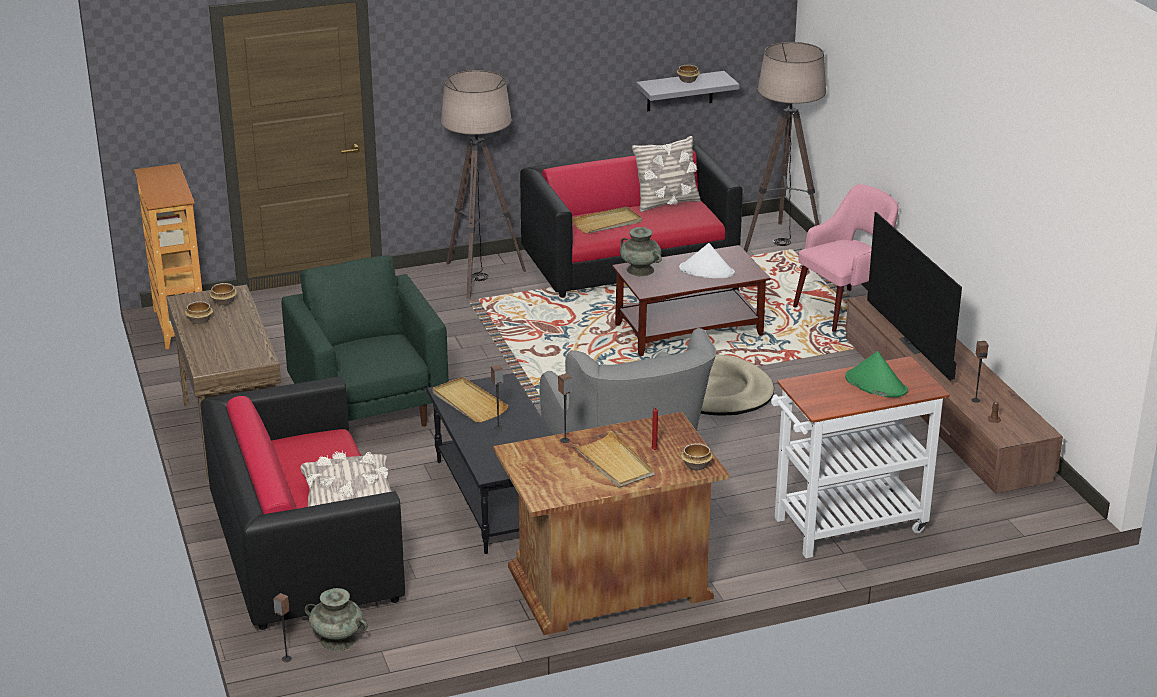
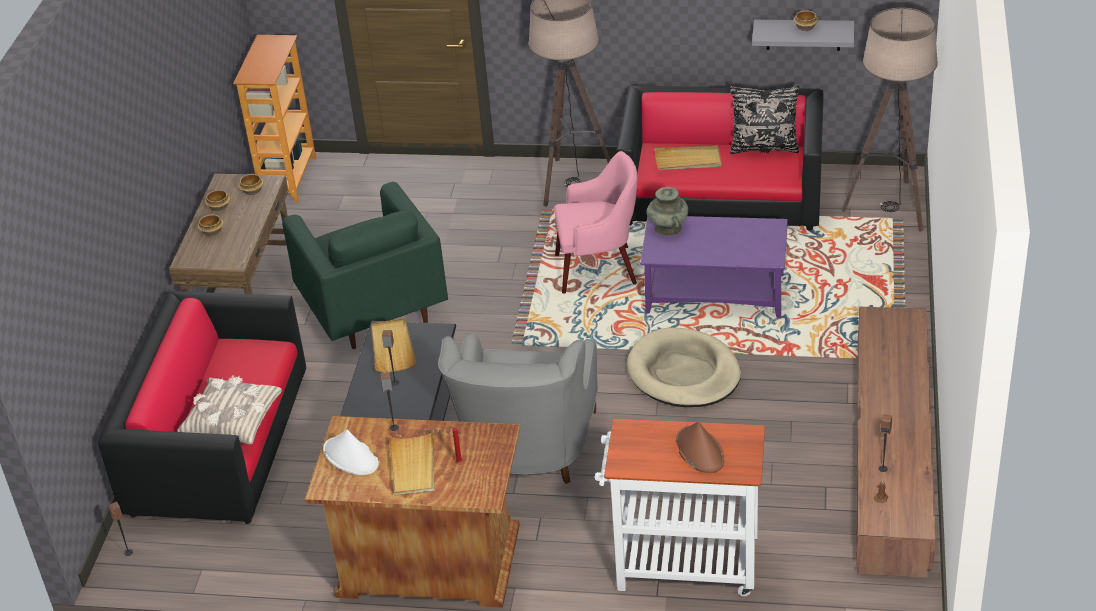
camera: 30 degrees right, 10 degrees up
(337, 640) = (177, 547): turquoise vase -> none
(369, 409) = (373, 310): green armchair -> green armchair turned 150 degrees clockwise
(666, 203) = (764, 148): beige pillow -> black pillow
(689, 330) = (716, 293): brown coffee table -> purple coffee table
(696, 466) = (479, 491): bowl -> bowl (211, 232)
(707, 271) = (729, 244): white hat -> white hat (351, 457)
(843, 309) = (886, 306): pink armchair -> pink armchair (598, 269)
(875, 384) = (699, 451): green hat -> brown hat
(916, 344) = (880, 383): television -> none

